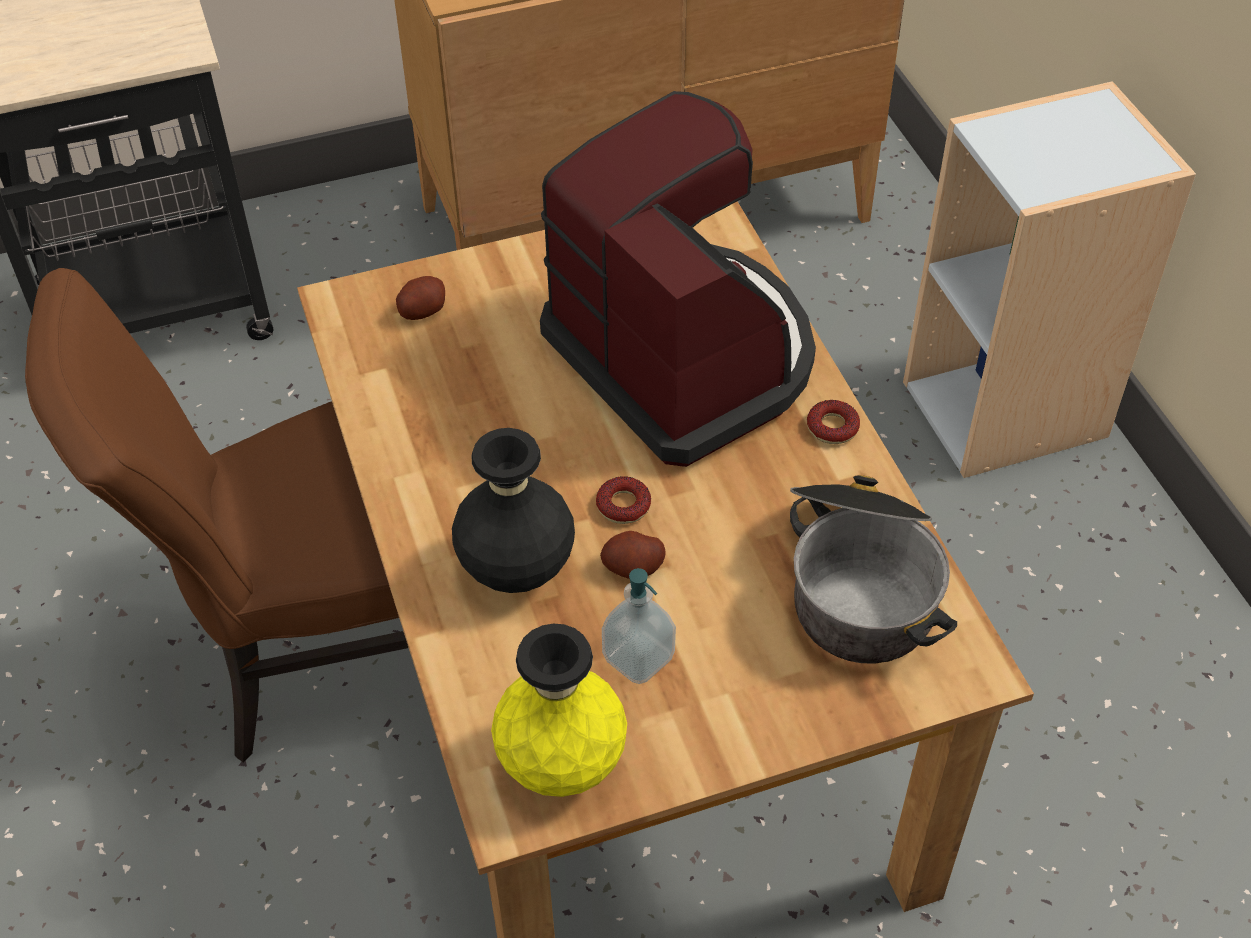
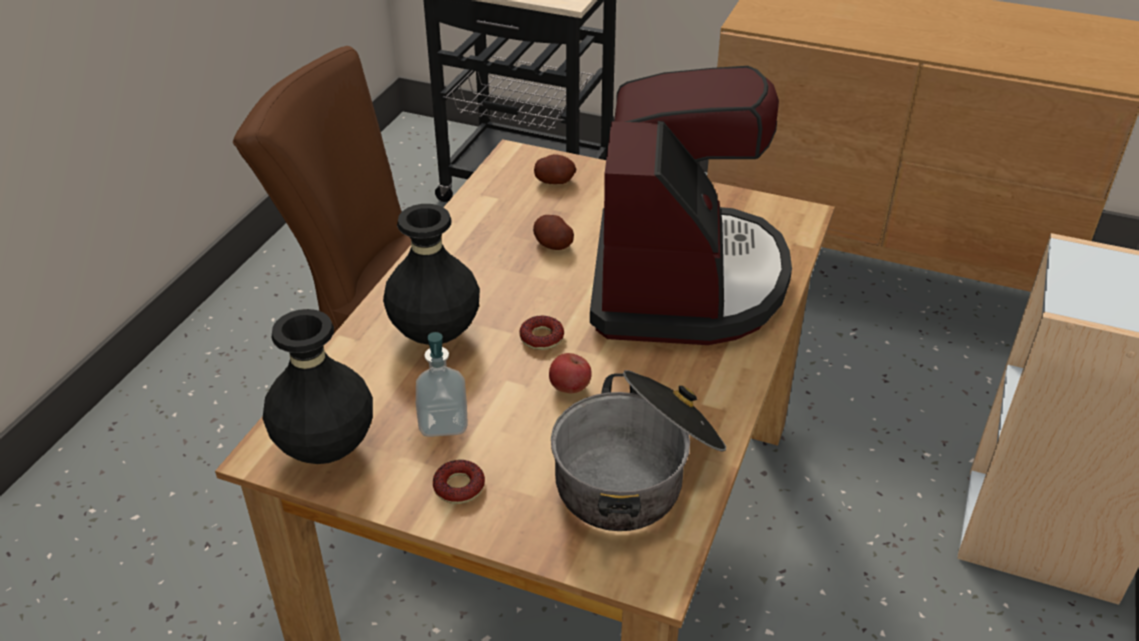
camera: 40 degrees right, 10 degrees down
(562, 765) = (326, 449): yellow vase -> black vase
(633, 567) = (504, 373): potato -> potato (553, 244)
(710, 541) = (569, 388): none -> apple
(832, 427) = (736, 372): donut -> donut (459, 487)

